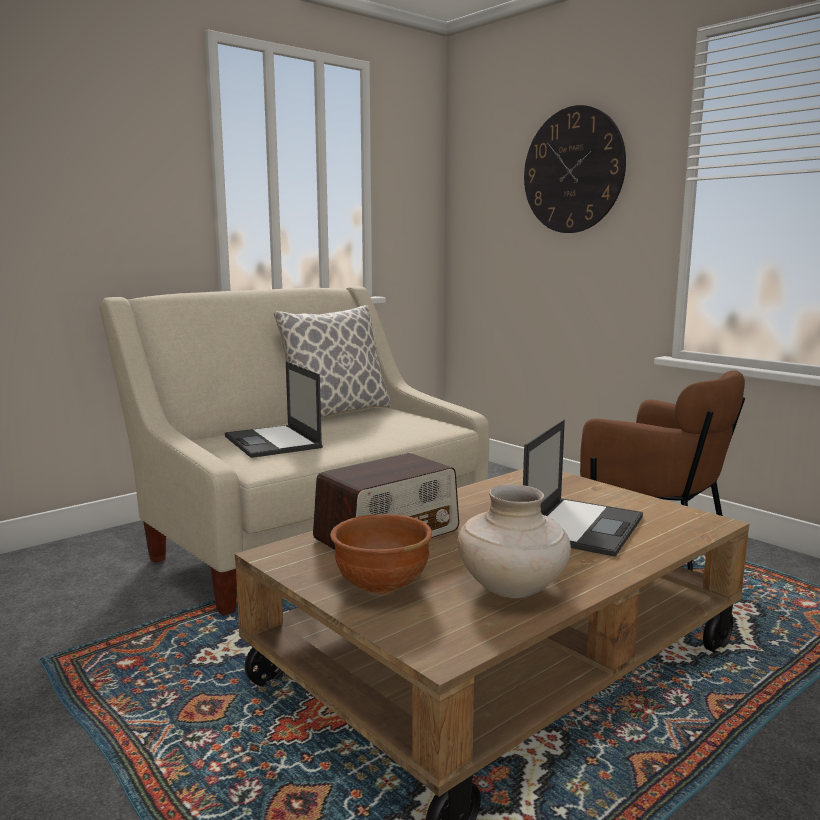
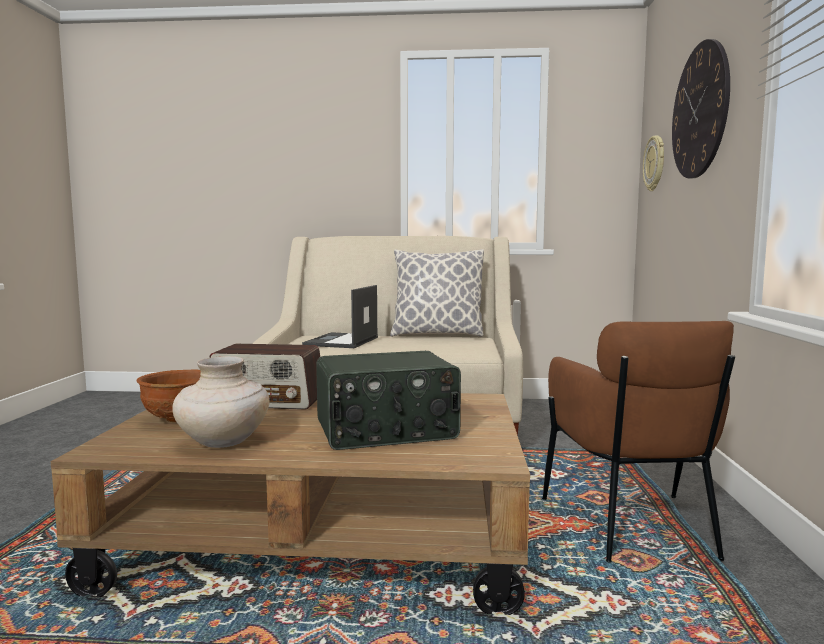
camera: 45 degrees right, 5 degrees down
(485, 208) = (655, 163): none -> wall clock
(583, 526) = (386, 431): laptop -> radio

